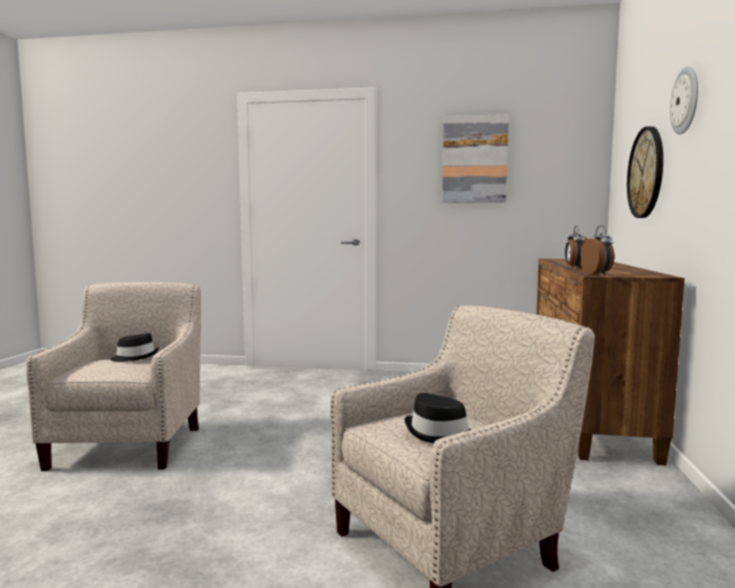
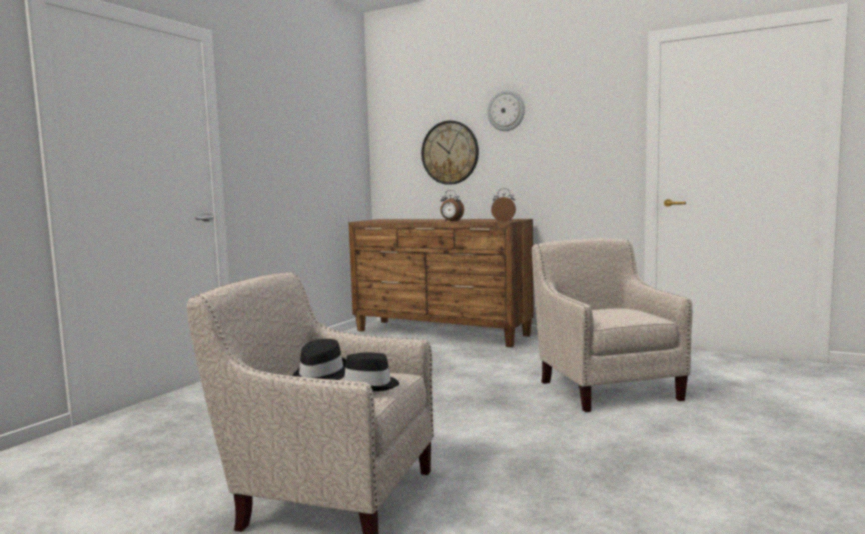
camera: 70 degrees left, 0 degrees up
(440, 434) = (625, 312): black hat -> black hat (370, 386)
(474, 159) = (296, 128): picture -> none

